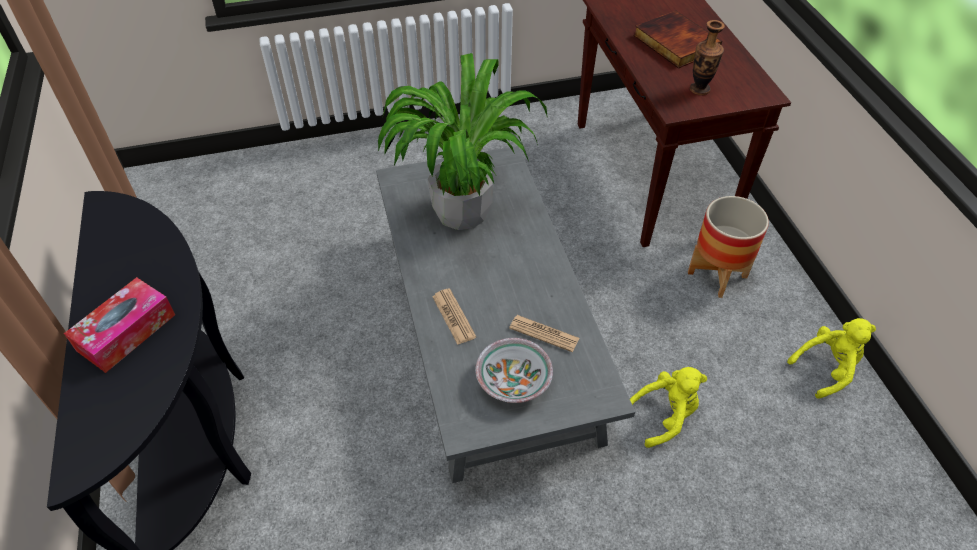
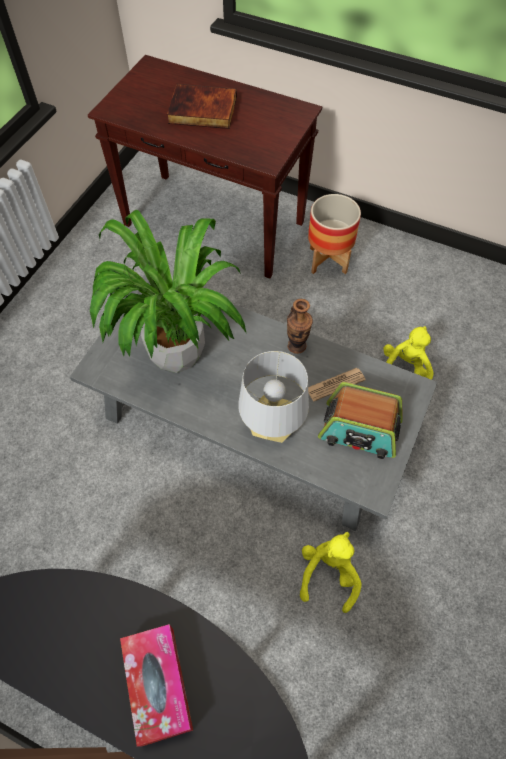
camera: 50 degrees left, 10 degrees up
(453, 316) = (272, 428): newspaper -> grey table lamp
(514, 381) = (359, 430): bowl -> radio
(699, 89) = (262, 135): vase -> vase (297, 346)
(826, 368) = (438, 268): yellow plush toy -> yellow plush toy (329, 573)

